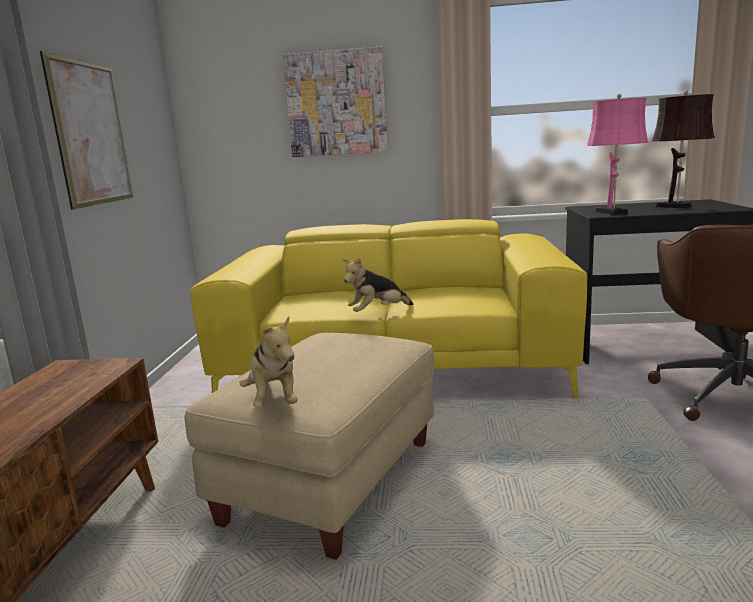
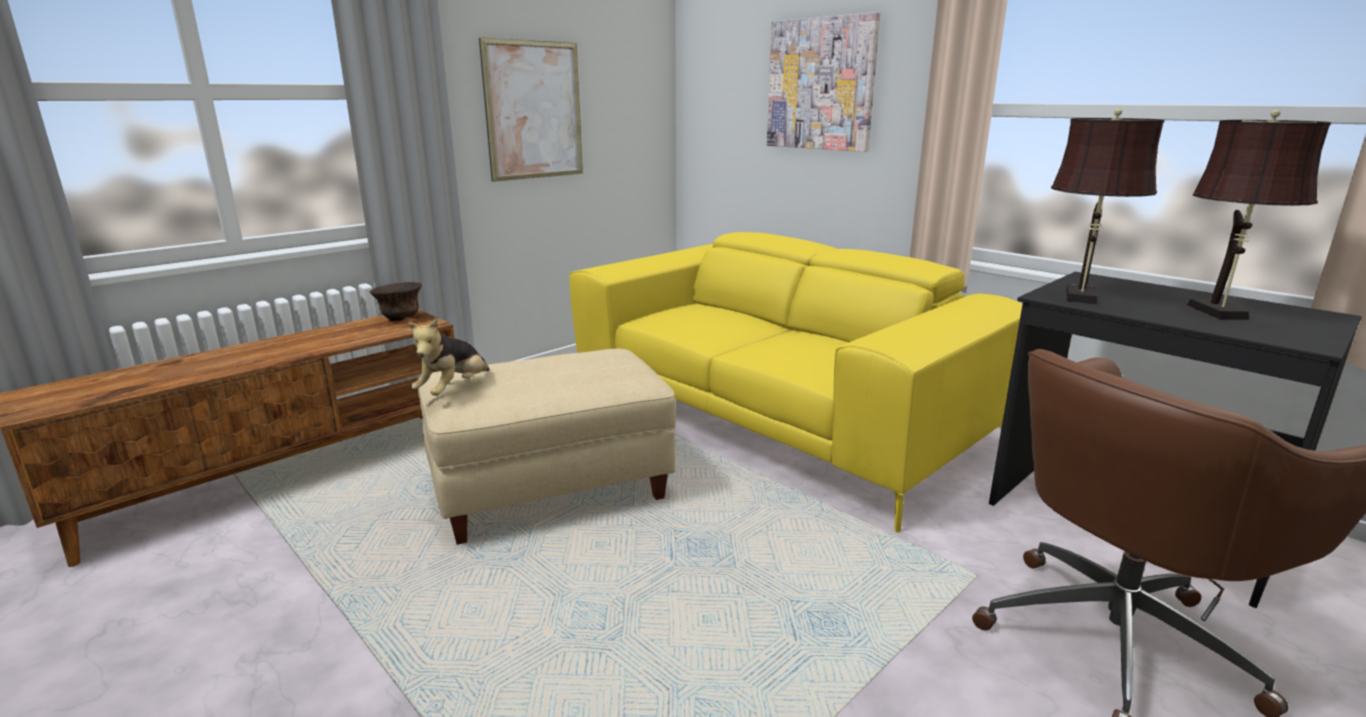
camera: 40 degrees right, 5 degrees up
(66, 372) = (400, 319): none -> brown bowl
(377, 312) = (713, 346): plush toy -> none
(613, 213) = (1080, 298): pink table lamp -> brown table lamp

